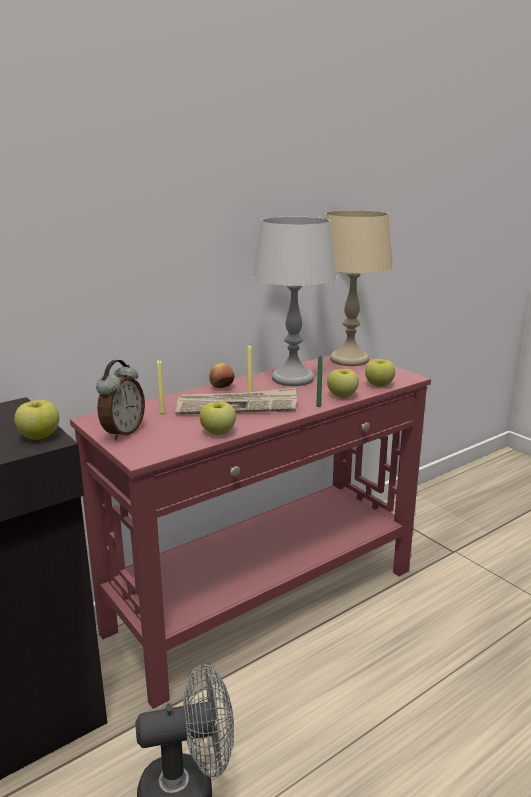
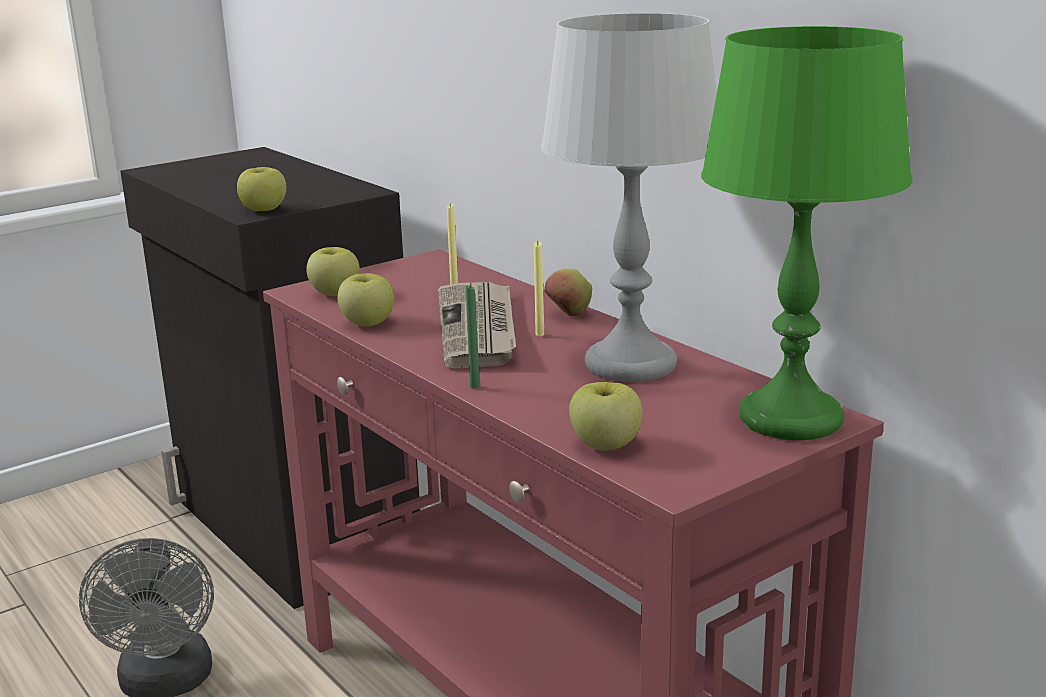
camera: 90 degrees right, 0 degrees up
(122, 432) = (383, 275): alarm clock -> none
(342, 396) = (531, 407): apple -> apple (335, 293)
(349, 360) = (792, 418): beige table lamp -> green table lamp

